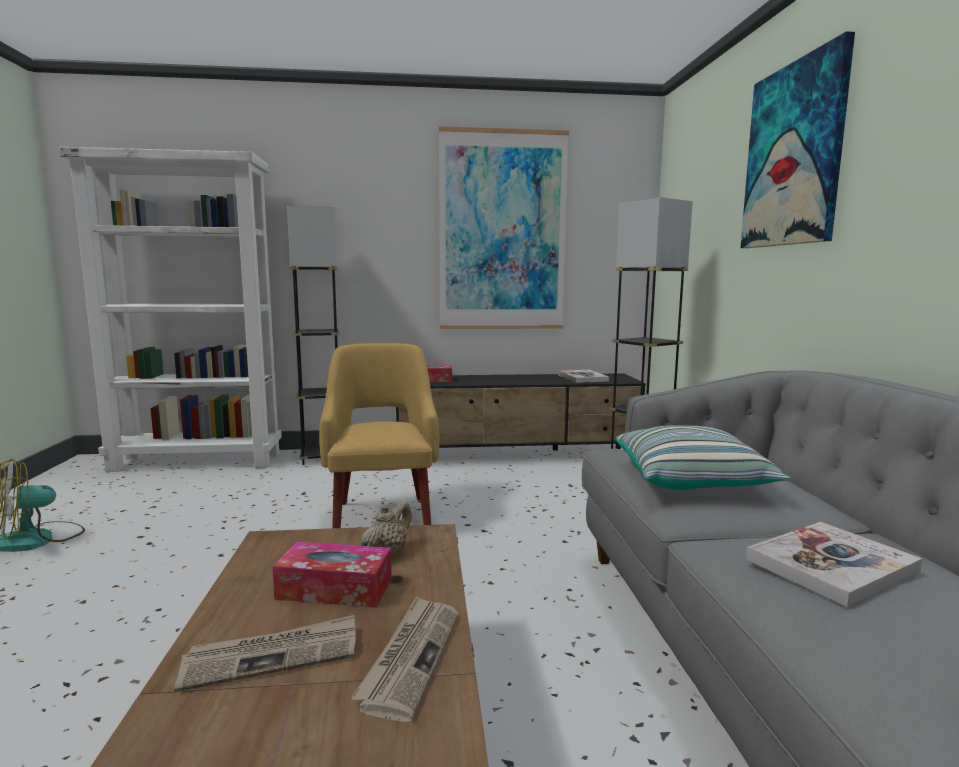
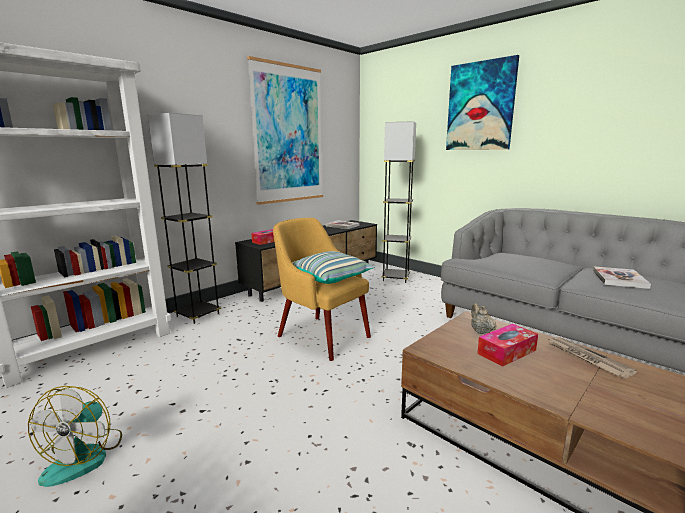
camera: 40 degrees left, 5 degrees up
(272, 656) = (561, 382): newspaper -> none
(692, 480) = (518, 263): pillow -> pillow (331, 277)

